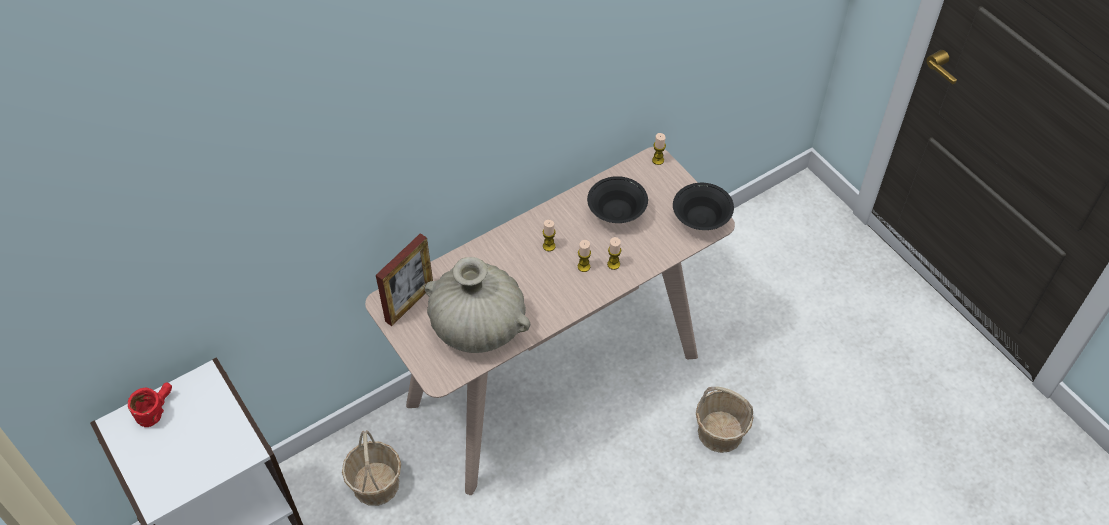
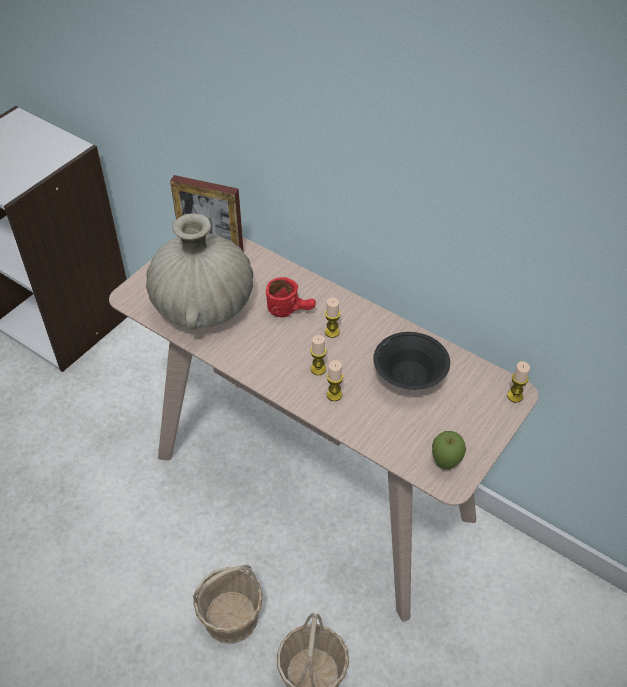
camera: 70 degrees right, 5 degrees down
(155, 409) = (36, 131): red mug -> red mug (291, 309)
(376, 483) = (148, 384): basket -> basket (231, 617)
(701, 220) = (445, 464): black bowl -> apple

